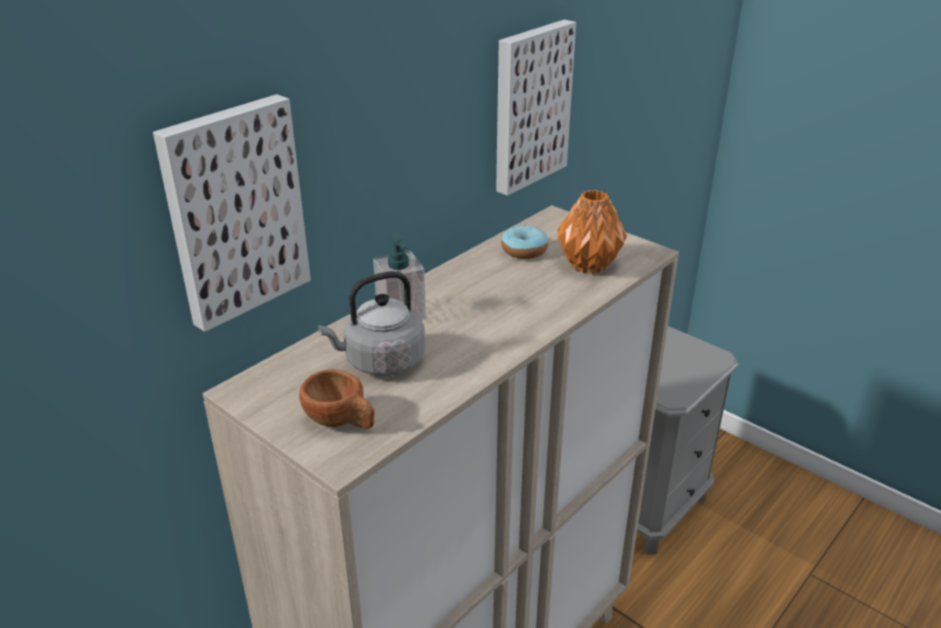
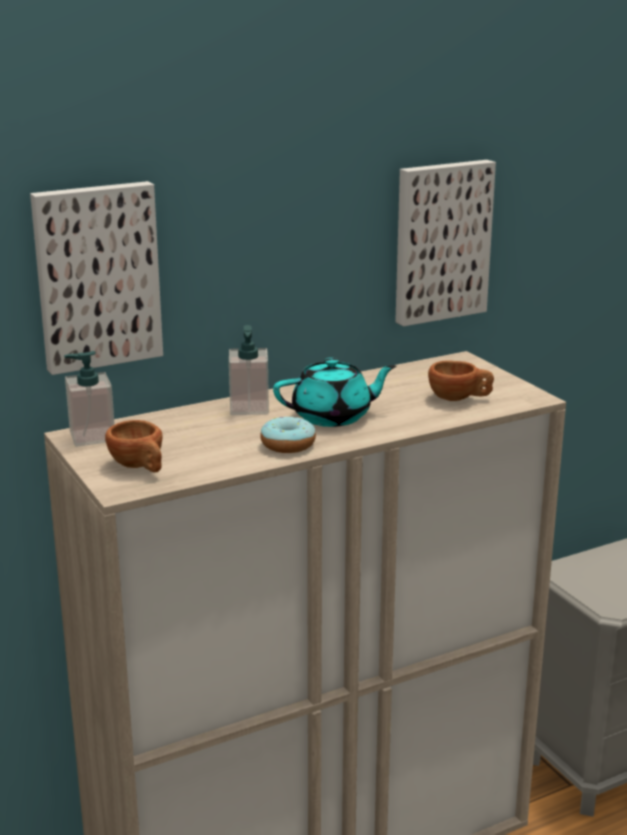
camera: 20 degrees right, 10 degrees down
(261, 388) = (92, 436): none -> soap dispenser
(380, 362) = (204, 436): grey kettle -> none
(490, 310) = (333, 416): none -> turquoise teapot
(524, 250) = (405, 380): donut -> donut (288, 445)
(588, 265) = (459, 398): orange vase -> brown cup

